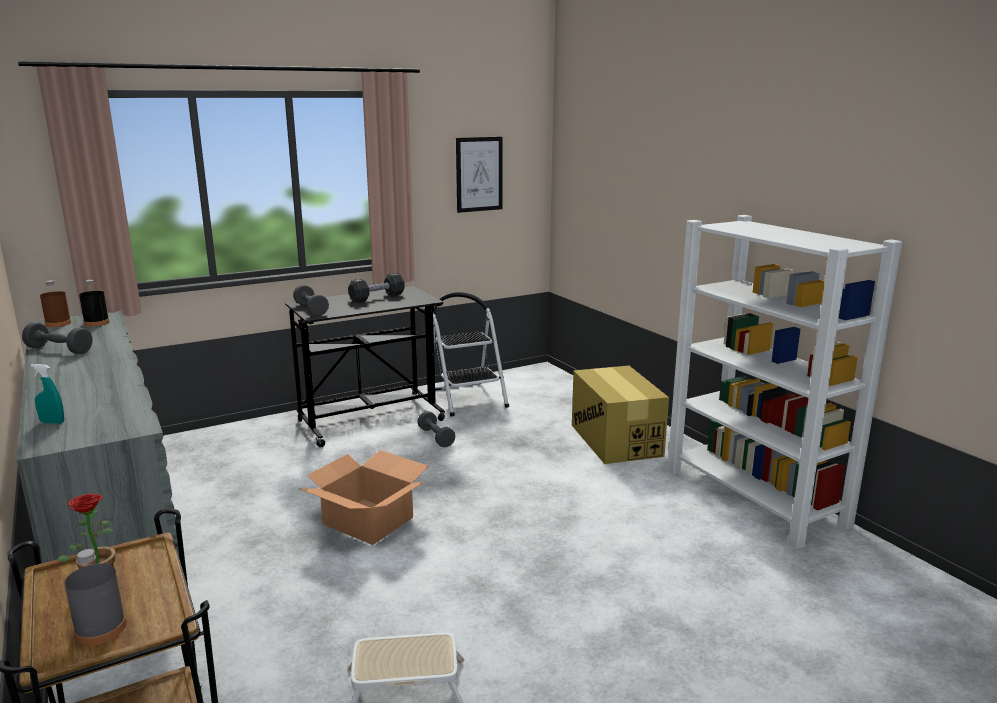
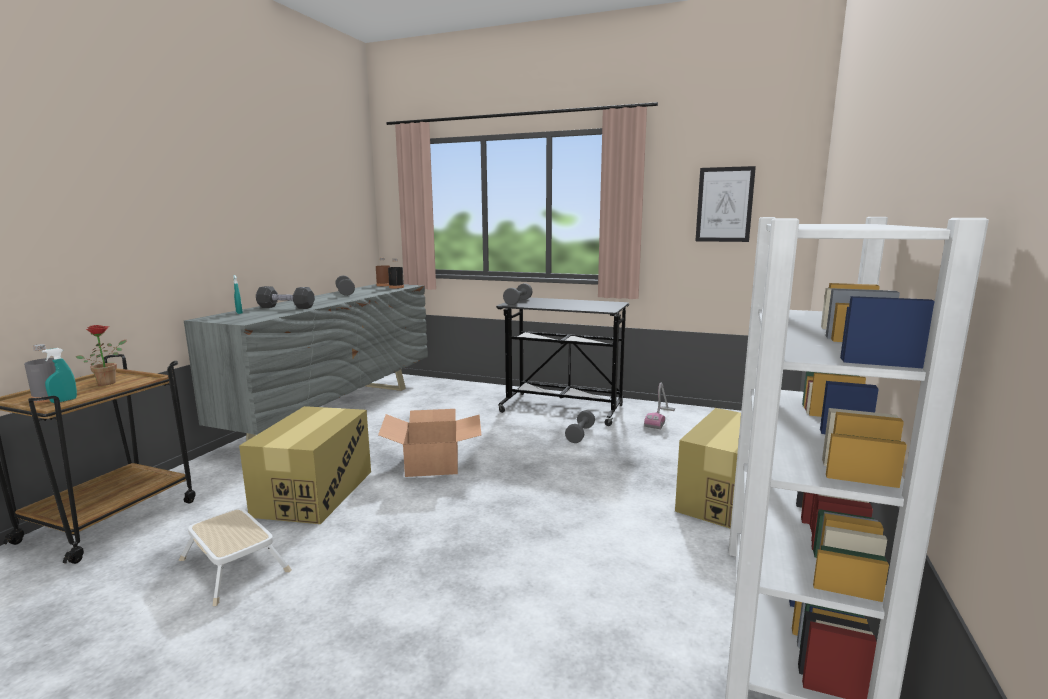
camera: 50 degrees right, 5 degrees down
(143, 618) = (64, 401): none -> turquoise spray bottle
(321, 606) = (314, 493): none -> cardboard box
(377, 297) = (579, 303): black dumbbell -> black dumbbell (286, 307)
(466, 398) = (660, 418): step ladder -> vacuum cleaner

